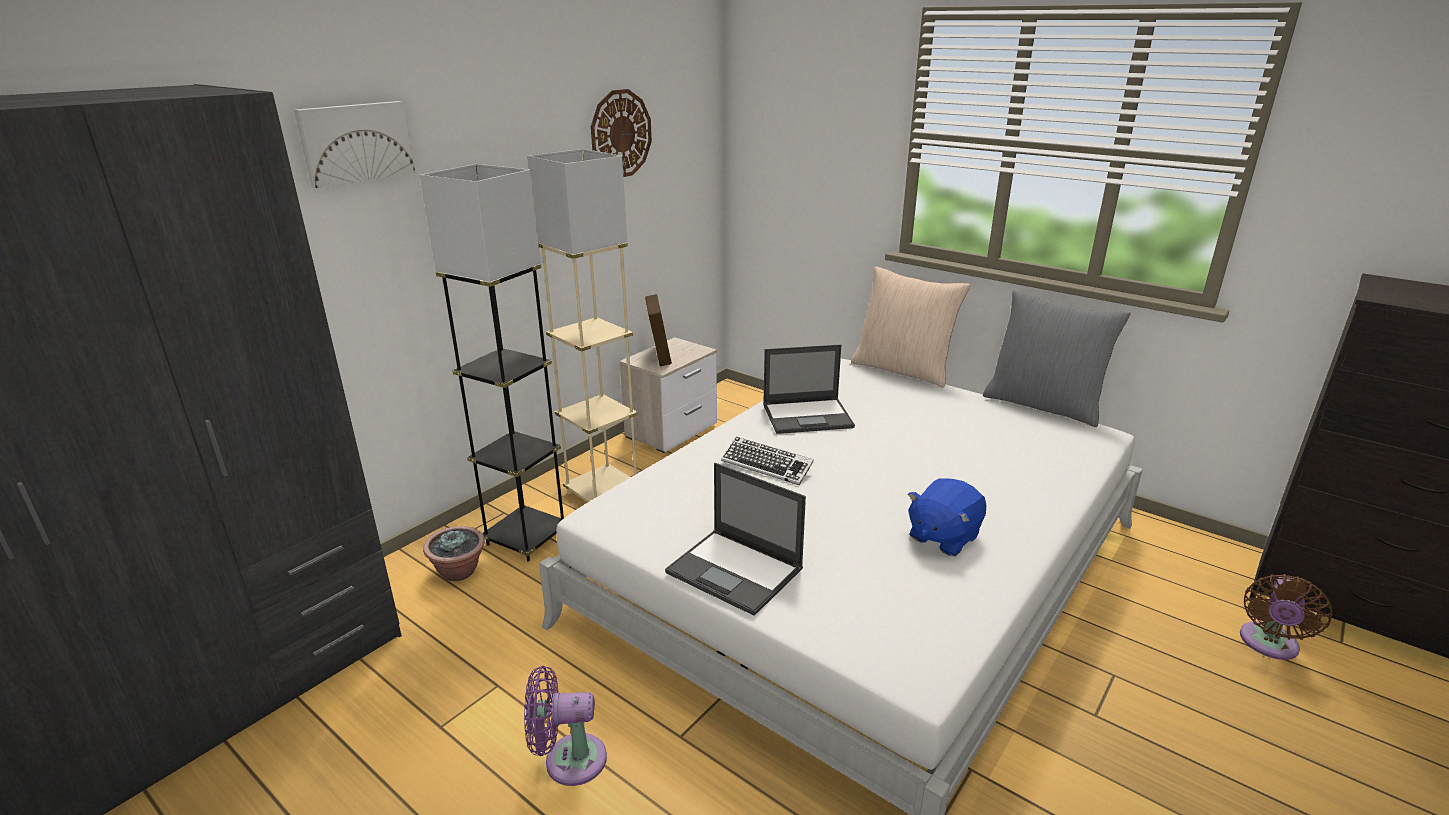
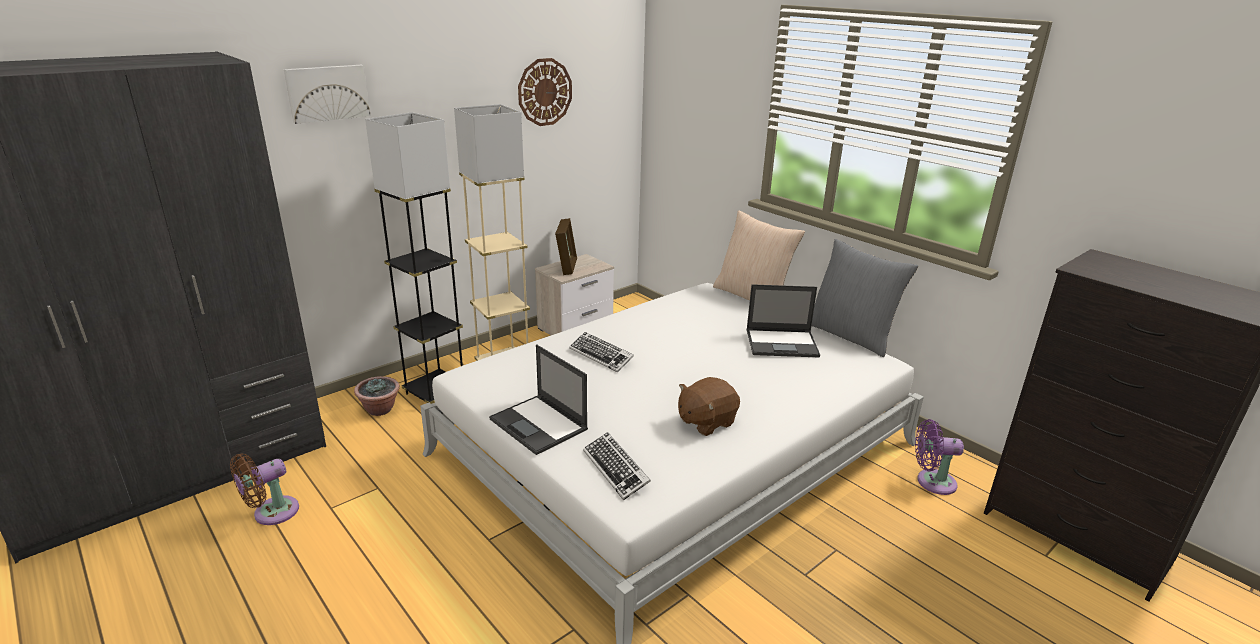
camera: 10 degrees right, 0 degrees up
(568, 760) = (407, 542): purple fan -> purple fan (932, 482)
(808, 416) = (654, 323): laptop -> laptop (782, 343)
(869, 621) = (616, 469): none -> keyboard
(942, 537) = (706, 421): blue plush toy -> brown plush toy
(1268, 645) = (979, 548): brown fan -> brown fan (271, 513)

